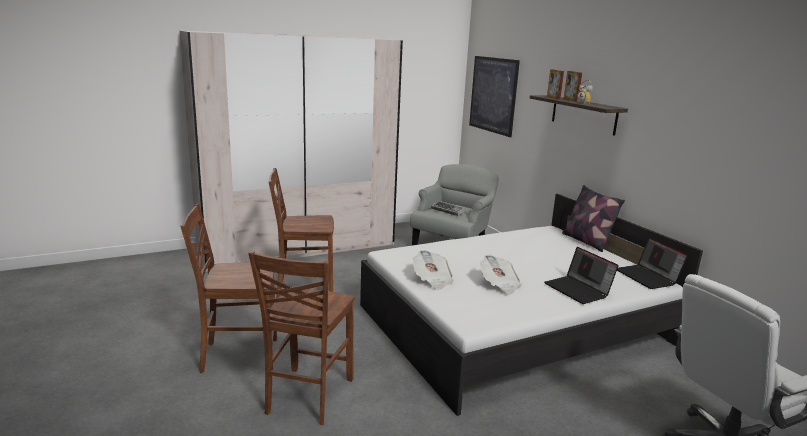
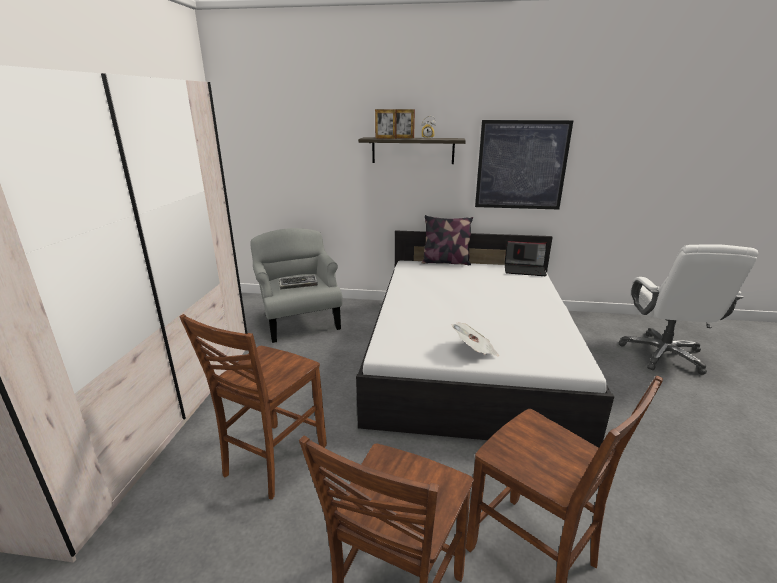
camera: 55 degrees left, 5 degrees up
(493, 95) = (273, 147): picture -> picture (521, 165)
(499, 285) = (506, 323): newspaper -> none
(578, 290) = (534, 298): laptop -> none

